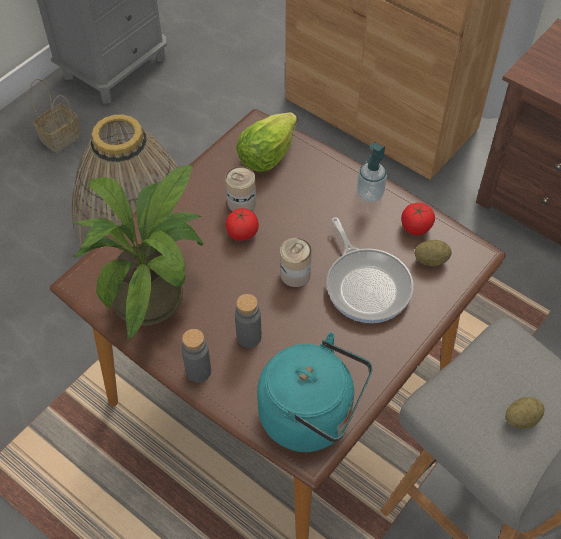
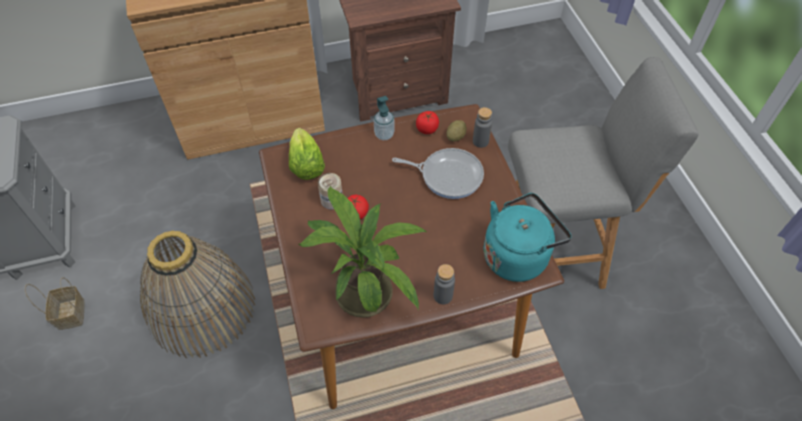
camera: 55 degrees left, 0 degrees up
(249, 337) = (438, 254): grey bottle -> grey bottle (480, 141)
(295, 274) = (411, 205): can -> none
(521, 419) = (583, 164): potato -> none

